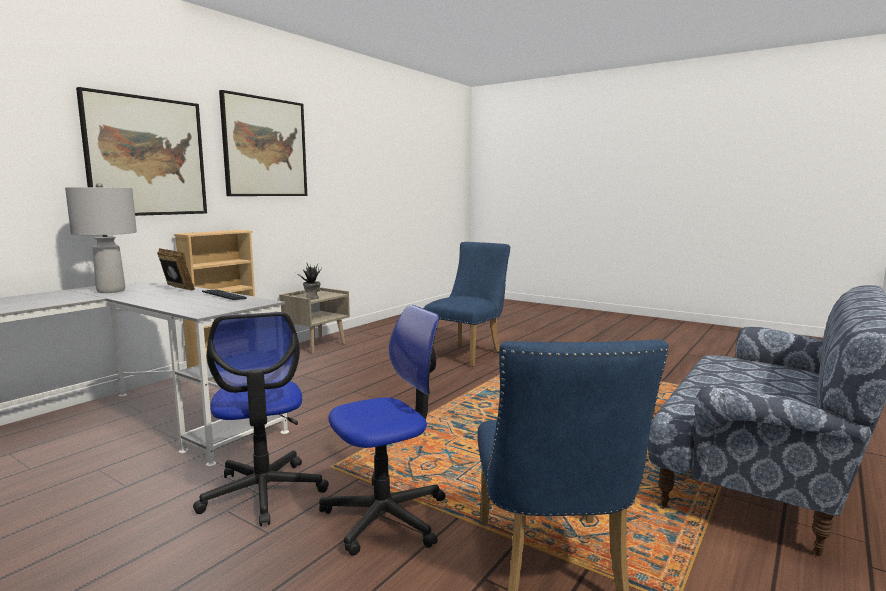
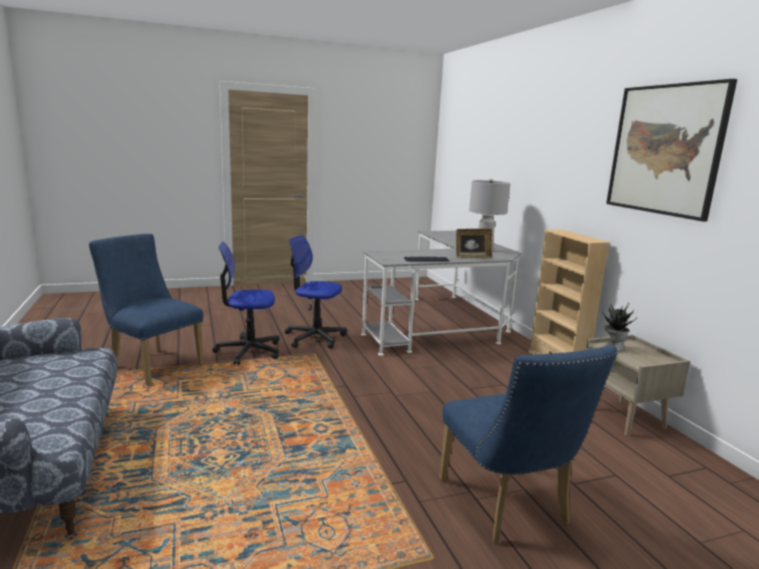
camera: 125 degrees right, 5 degrees up
(146, 156) = (562, 161): picture -> none
(385, 516) = (248, 351): office chair -> office chair turned 75 degrees clockwise

